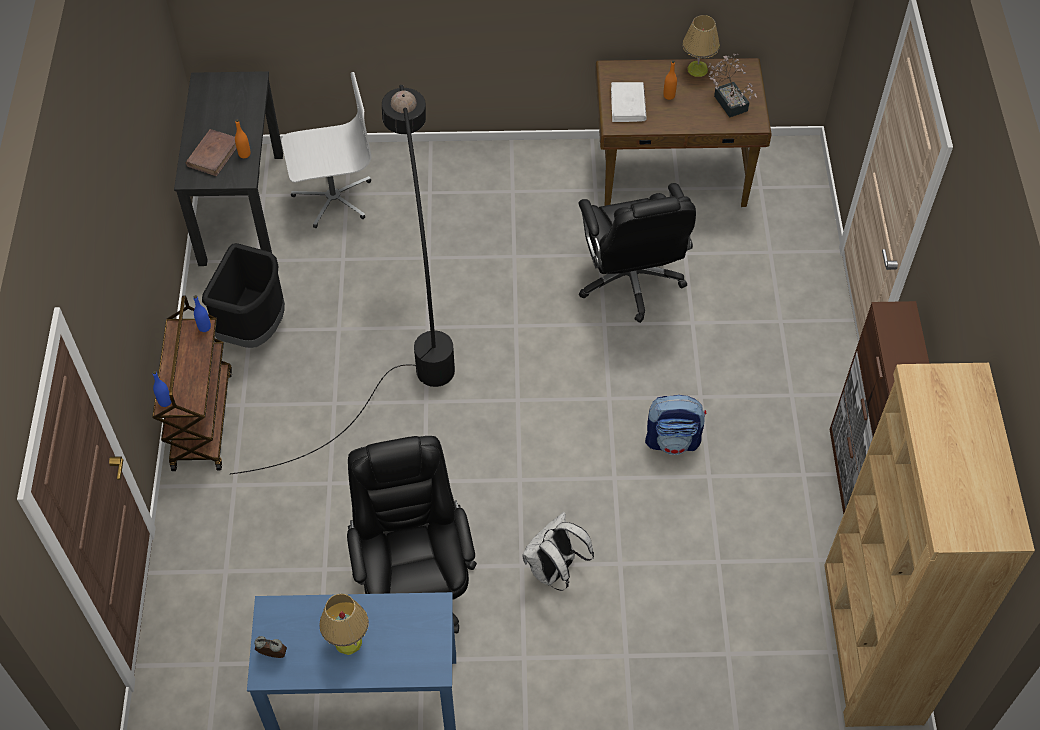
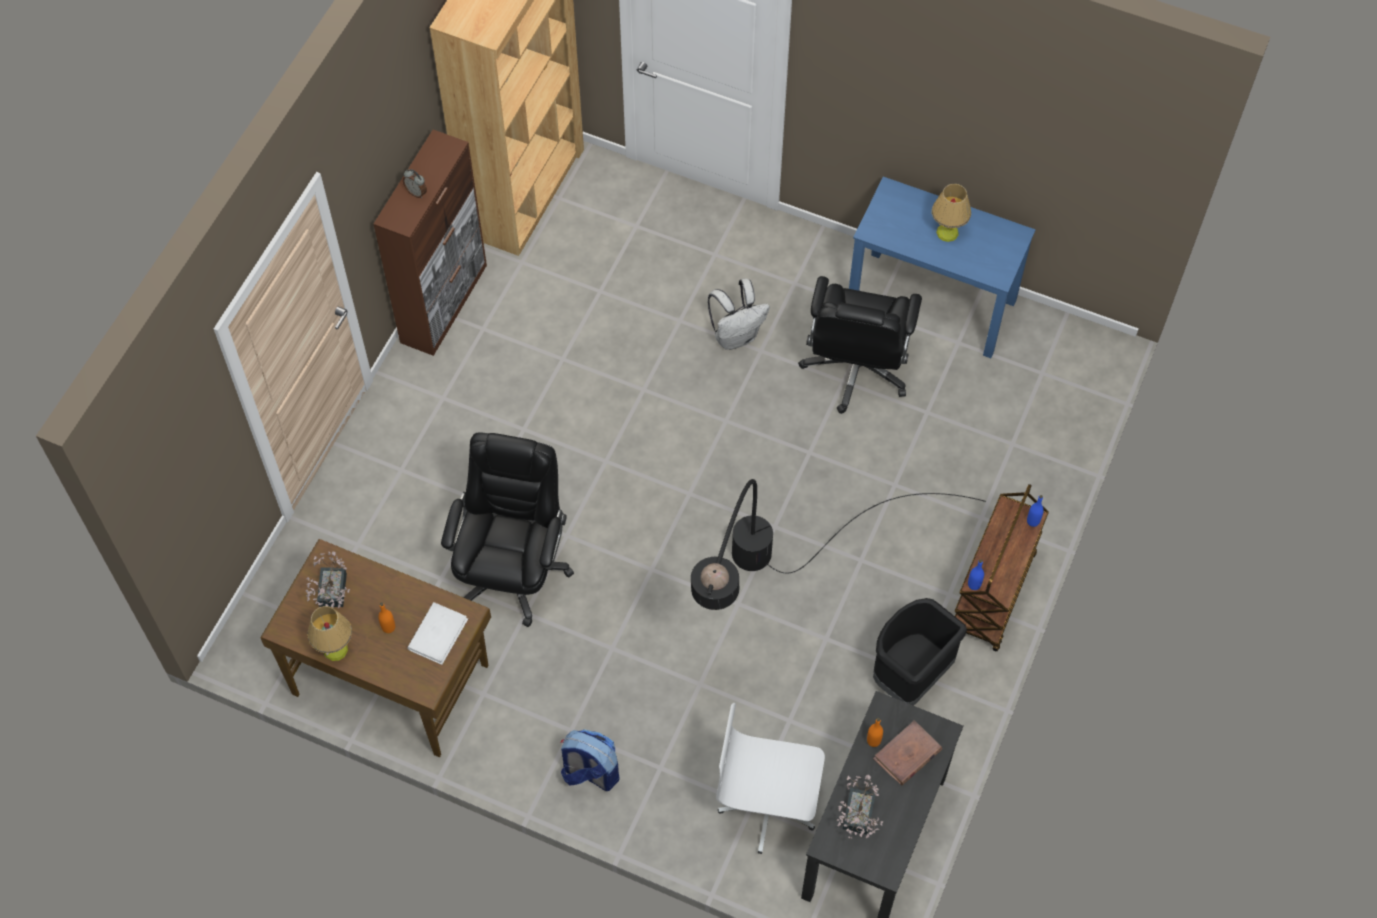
camera: 155 degrees left, 5 degrees up
(238, 103) = (856, 818): none -> potted plant
(272, 655) = (1008, 244): alarm clock -> alarm clock (416, 192)
(673, 440) = (573, 400): backpack -> backpack (590, 772)

